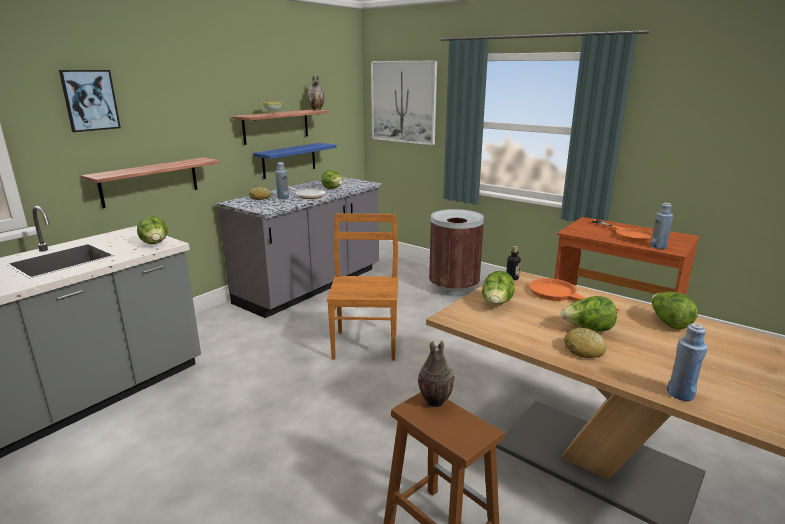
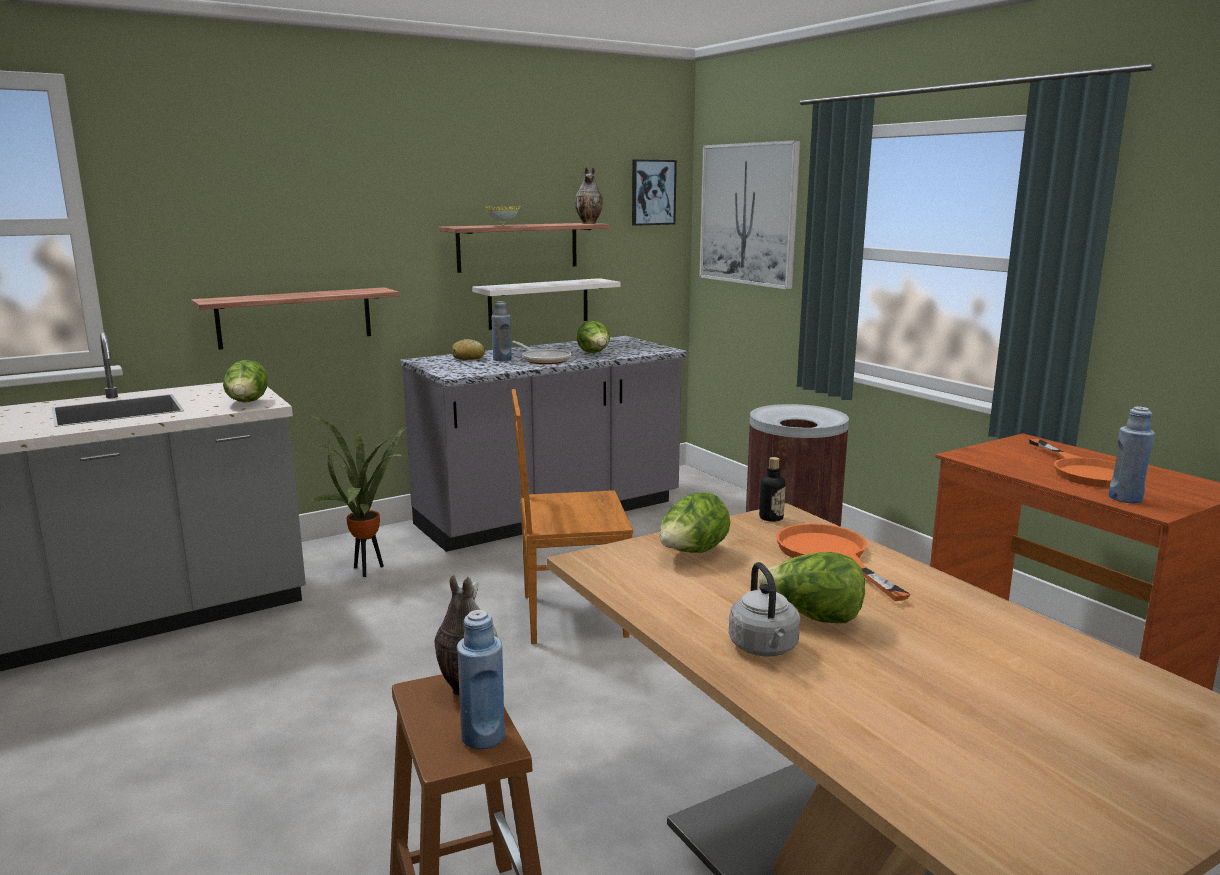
camera: 20 degrees right, 5 degrees down
(90, 100) = (214, 194): picture -> picture (652, 192)
(223, 337) = (366, 569): none -> potted plant
(289, 160) = (538, 303): blue shelf -> white shelf
(365, 344) = (570, 615): brown chair -> brown chair turned 120 degrees counterclockwise
(584, 350) = (764, 648): bread -> grey kettle
(668, 323) = (998, 633): lettuce -> none
(680, 394) = (870, 753): blue bottle -> blue bottle (483, 737)

